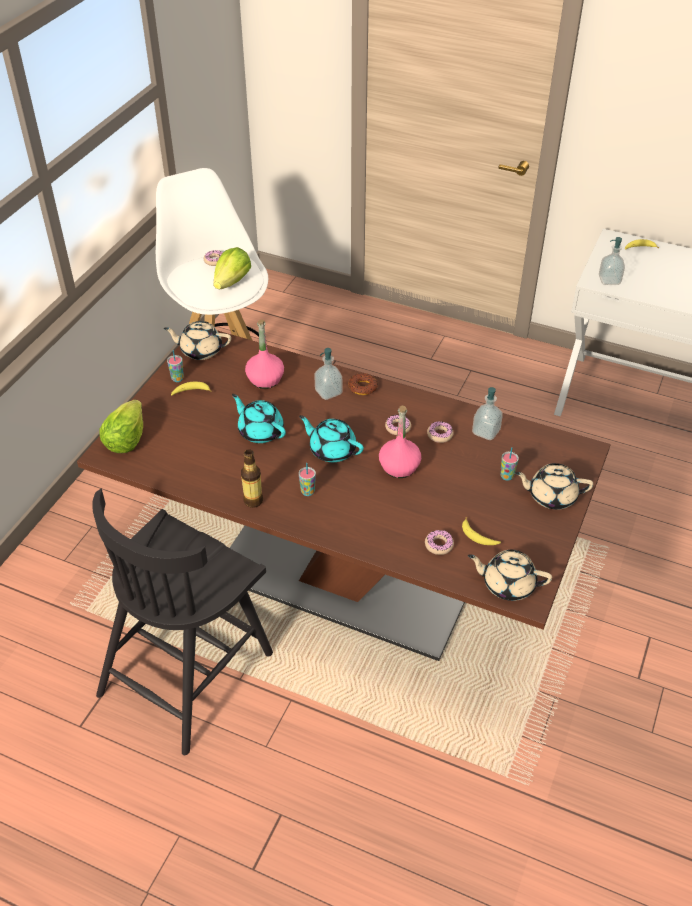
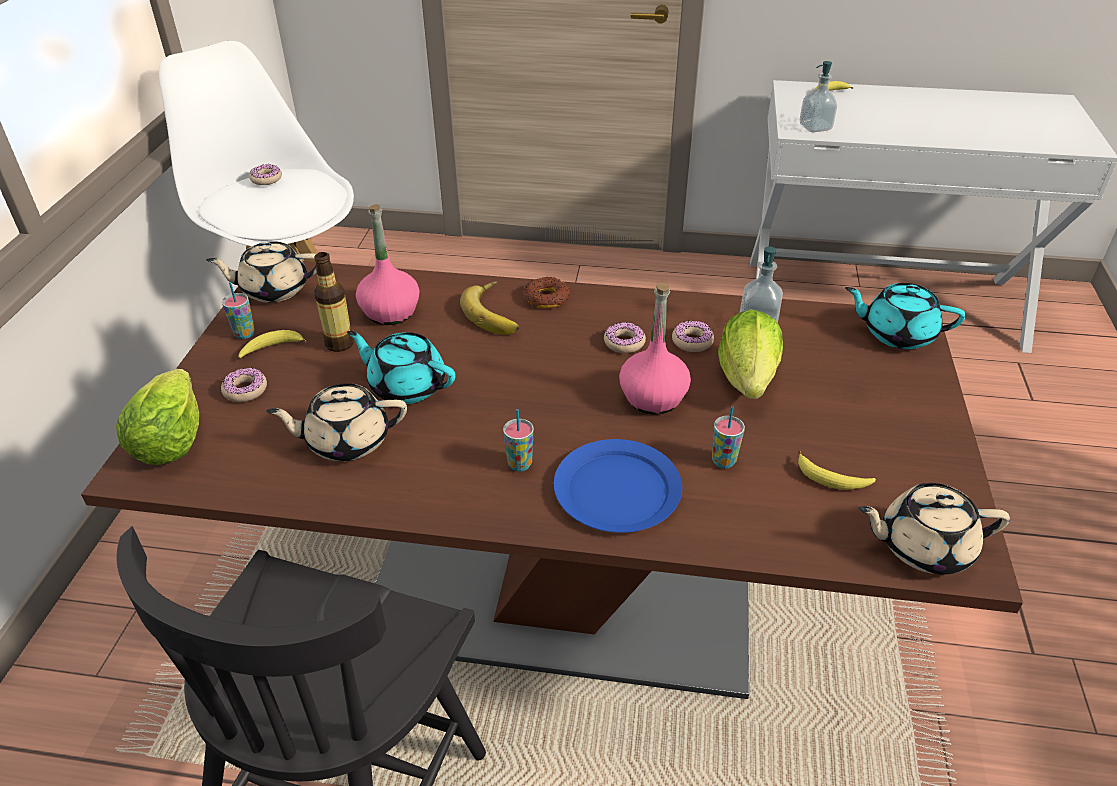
camera: 15 degrees left, 5 degrees down
(232, 282) = (300, 199): lettuce -> lettuce (748, 378)
(253, 501) = (429, 498): bottle -> bottle (339, 343)
(328, 392) = (496, 313): soap dispenser -> banana
(332, 450) = (534, 392): turquoise teapot -> turquoise teapot (897, 333)
(355, 518) = (618, 490): none -> blue plate
(439, 545) = (776, 506): donut -> donut (245, 390)
(507, 476) = (822, 380): cup -> cup (723, 461)
(551, 496) = (904, 395): beige teapot -> beige teapot (346, 441)

